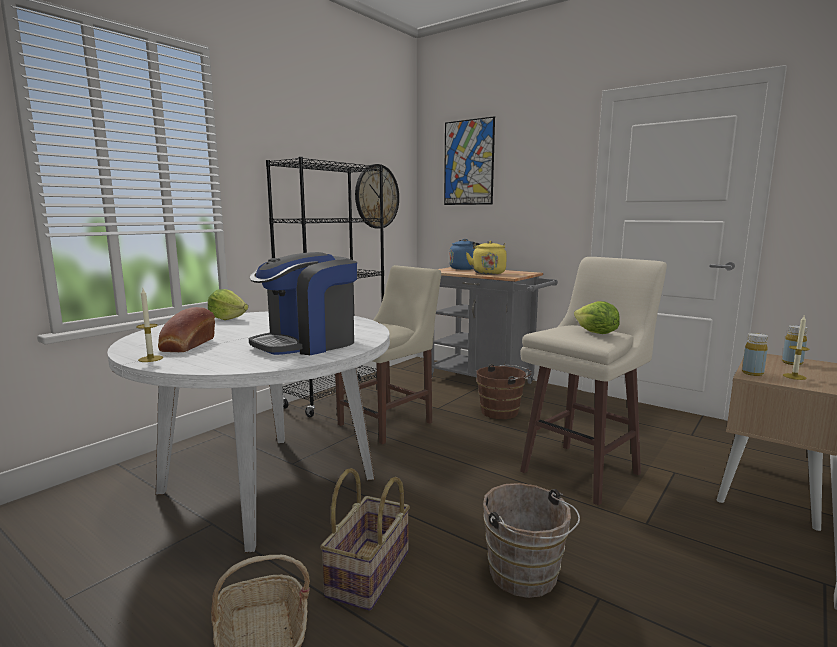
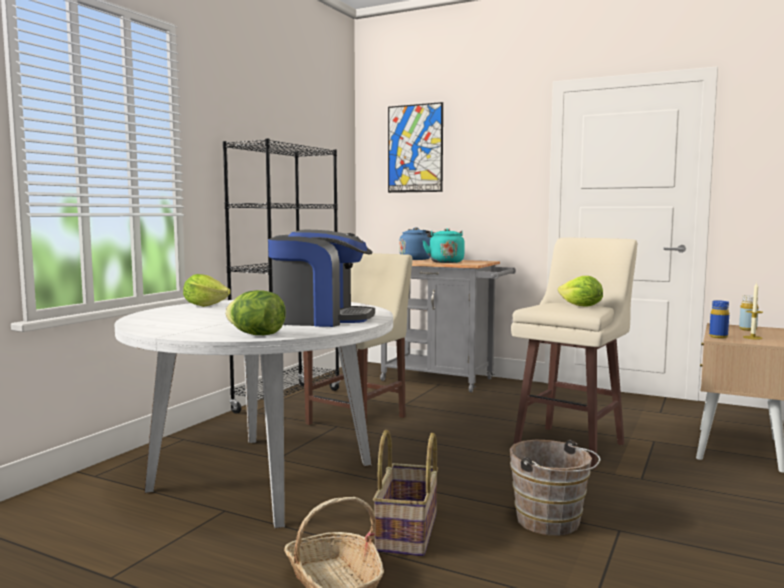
camera: 10 degrees left, 5 degrees down
(150, 359) = (179, 333): candle -> none
(187, 345) = (198, 324): bread -> none
(219, 365) = (256, 335): none -> lettuce
(308, 344) = (320, 319): coffee machine -> coffee machine turned 120 degrees counterclockwise
(376, 196) = (319, 182): wall clock -> none
(488, 273) = (445, 262): yellow kettle -> turquoise kettle
(502, 412) = (473, 404): brown bucket -> none
(752, 373) = (718, 337): yellow bottle -> blue bottle

